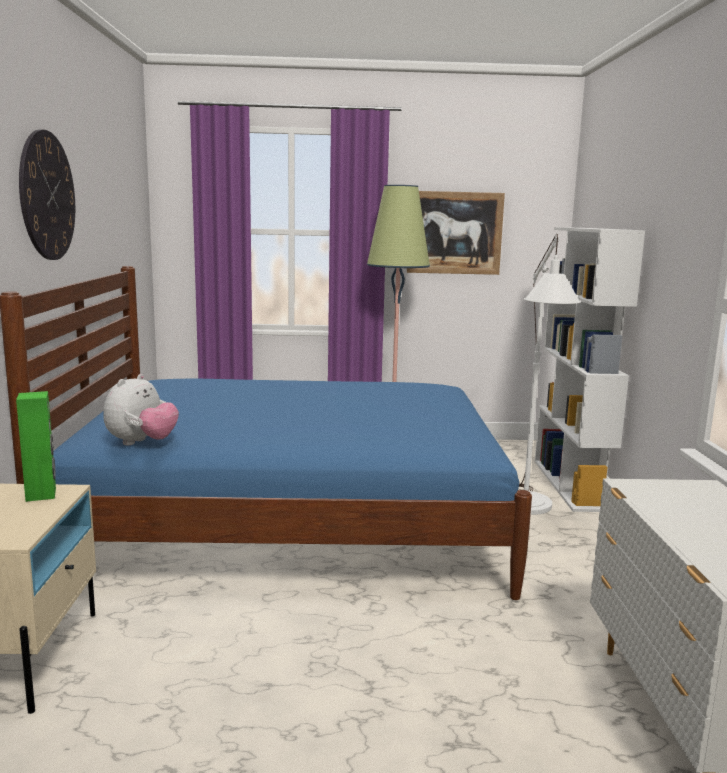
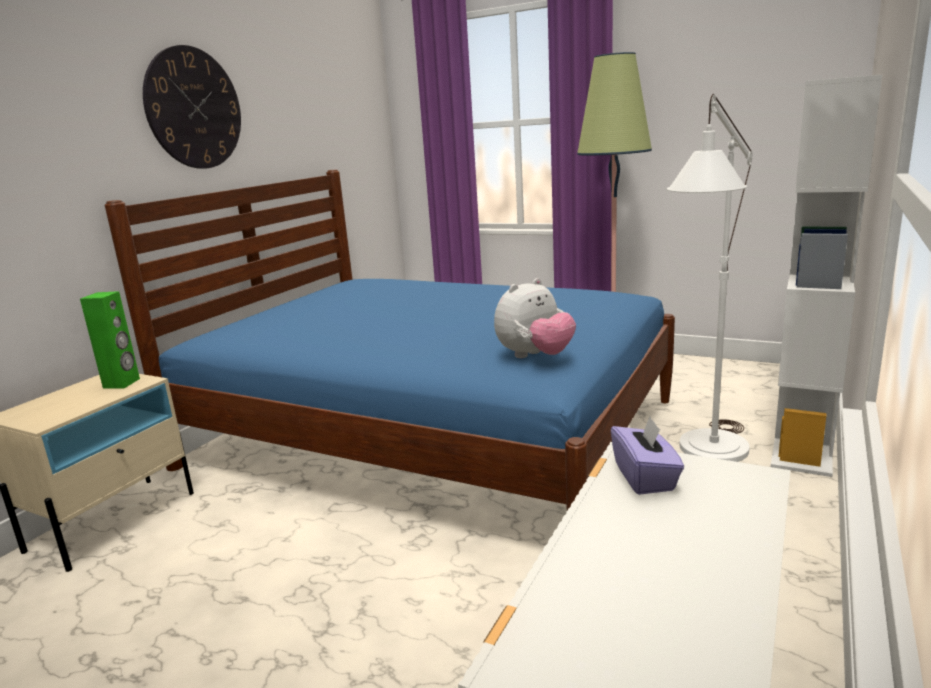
camera: 30 degrees right, 5 degrees up
(142, 443) = (236, 342): plush toy -> plush toy (535, 356)
(454, 233) = (701, 106): picture -> none
(654, 494) = (645, 477): none -> purple tissue box

